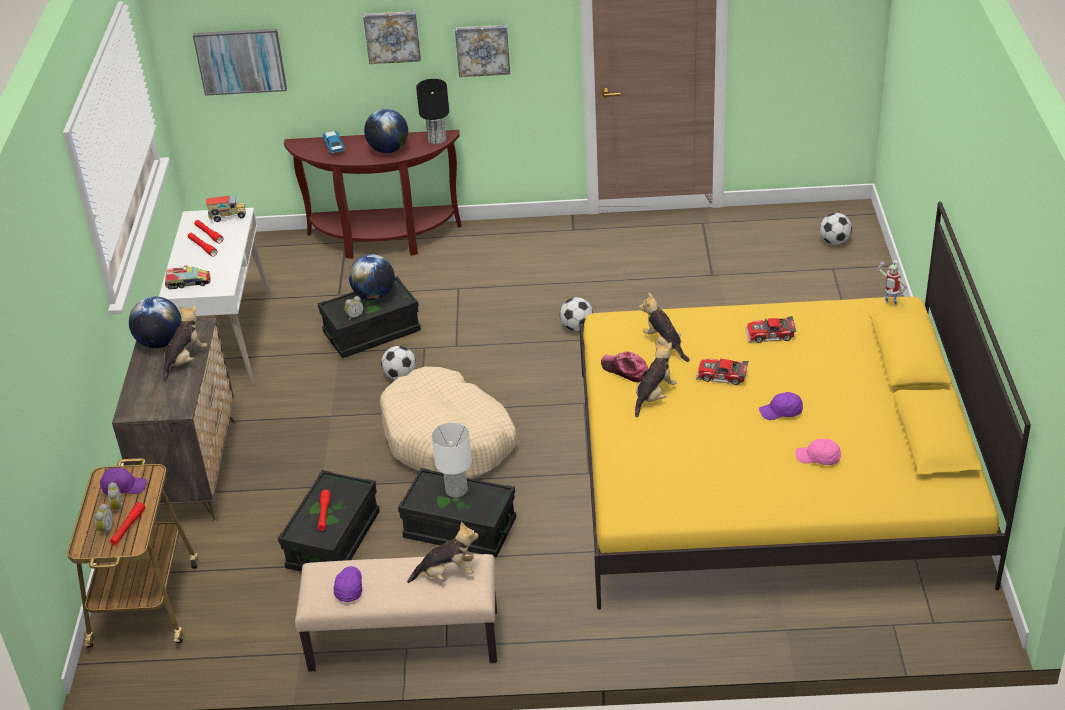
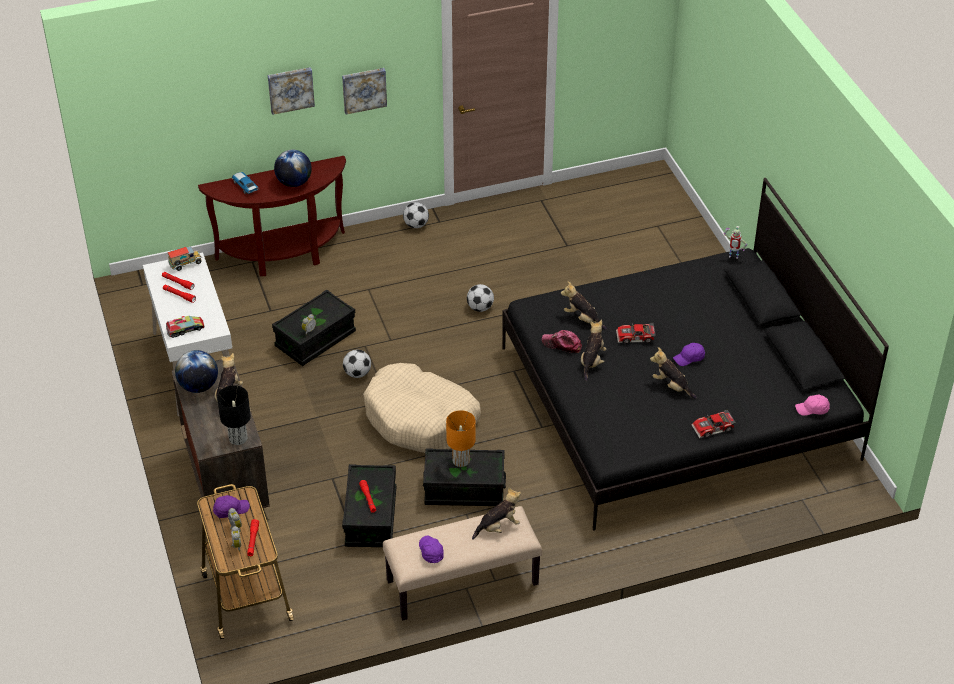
camera: 20 degrees left, 5 degrees up
(240, 61) = (162, 126): picture -> none
(374, 295) = (316, 309): globe -> none
(436, 139) = (330, 167): black table lamp -> black table lamp (238, 438)
(456, 490) = (461, 461): white table lamp -> orange table lamp
(743, 442) = (671, 386): none -> plush toy
(770, 336) = (656, 298): toy car -> toy car (713, 428)
(773, 473) = (677, 402): yellow bed -> black bed
(818, 458) = (729, 389): pink cap -> pink cap (812, 409)
(835, 241) = (650, 202): football -> football (416, 225)

